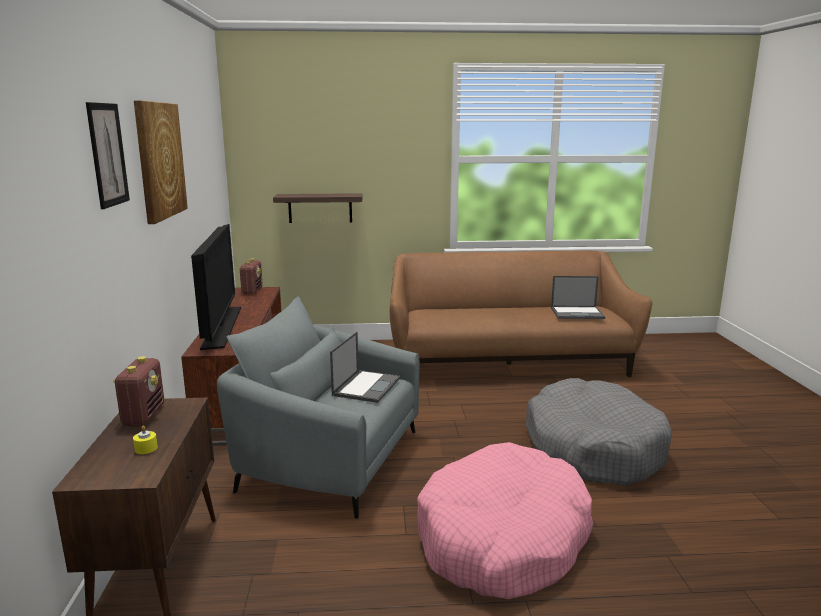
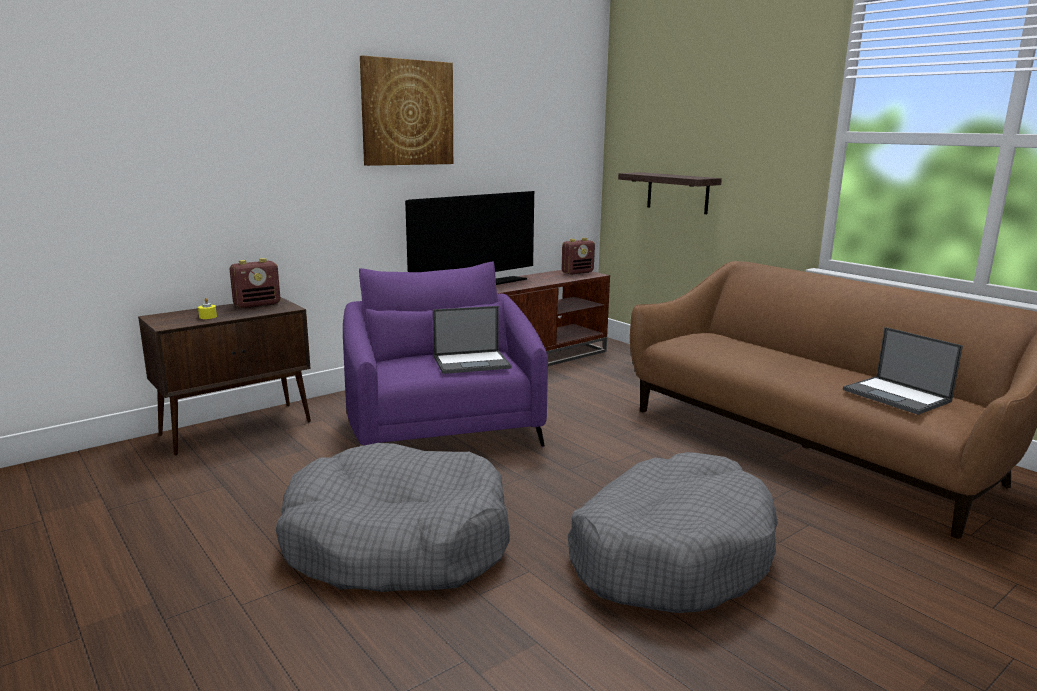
camera: 55 degrees right, 0 degrees up
(107, 155) = (295, 97): picture -> none
(330, 459) = (443, 428): grey armchair -> purple armchair
(502, 538) = (397, 542): pink dog bed -> grey dog bed

